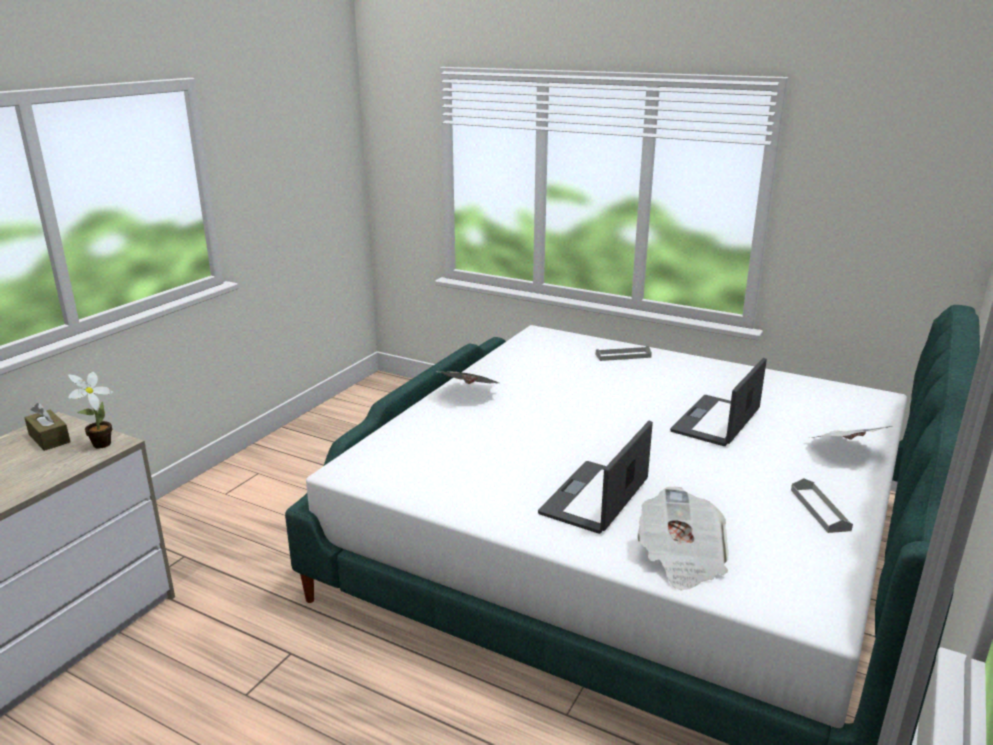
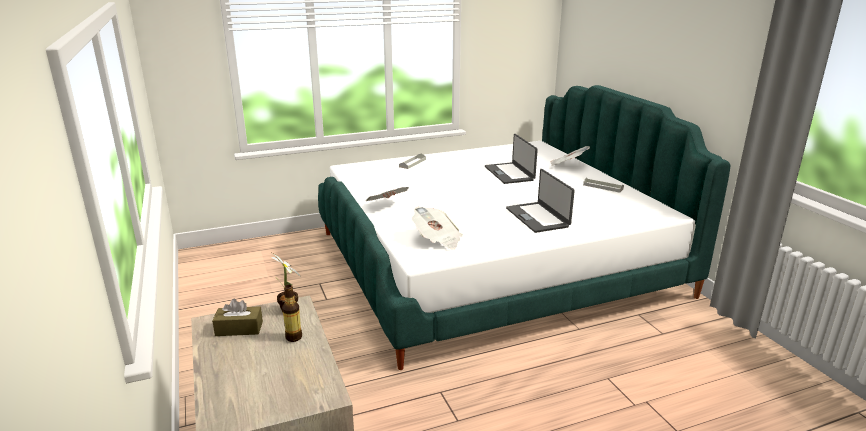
camera: 50 degrees left, 0 degrees up
(47, 468) = (293, 337): none -> bottle
(681, 559) = (606, 221): newspaper -> newspaper (437, 240)

